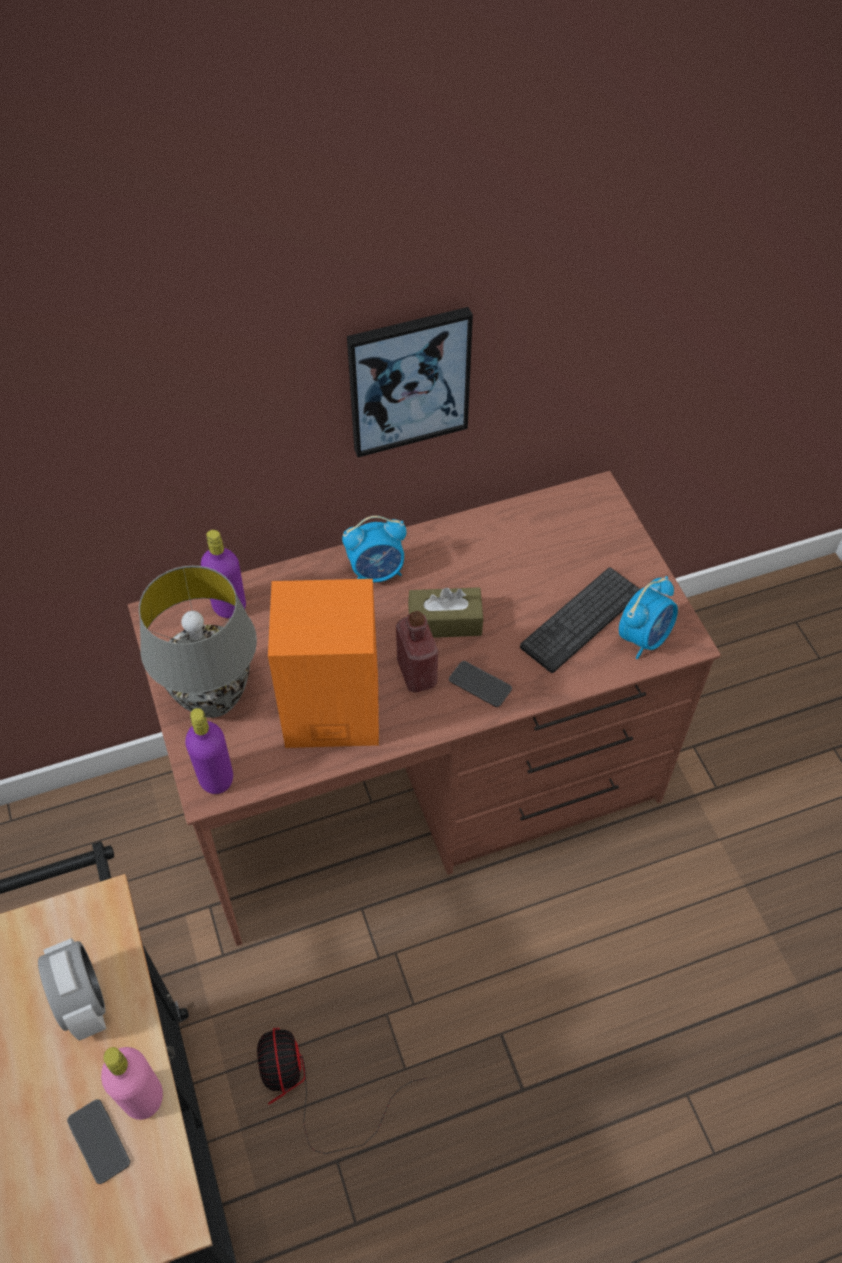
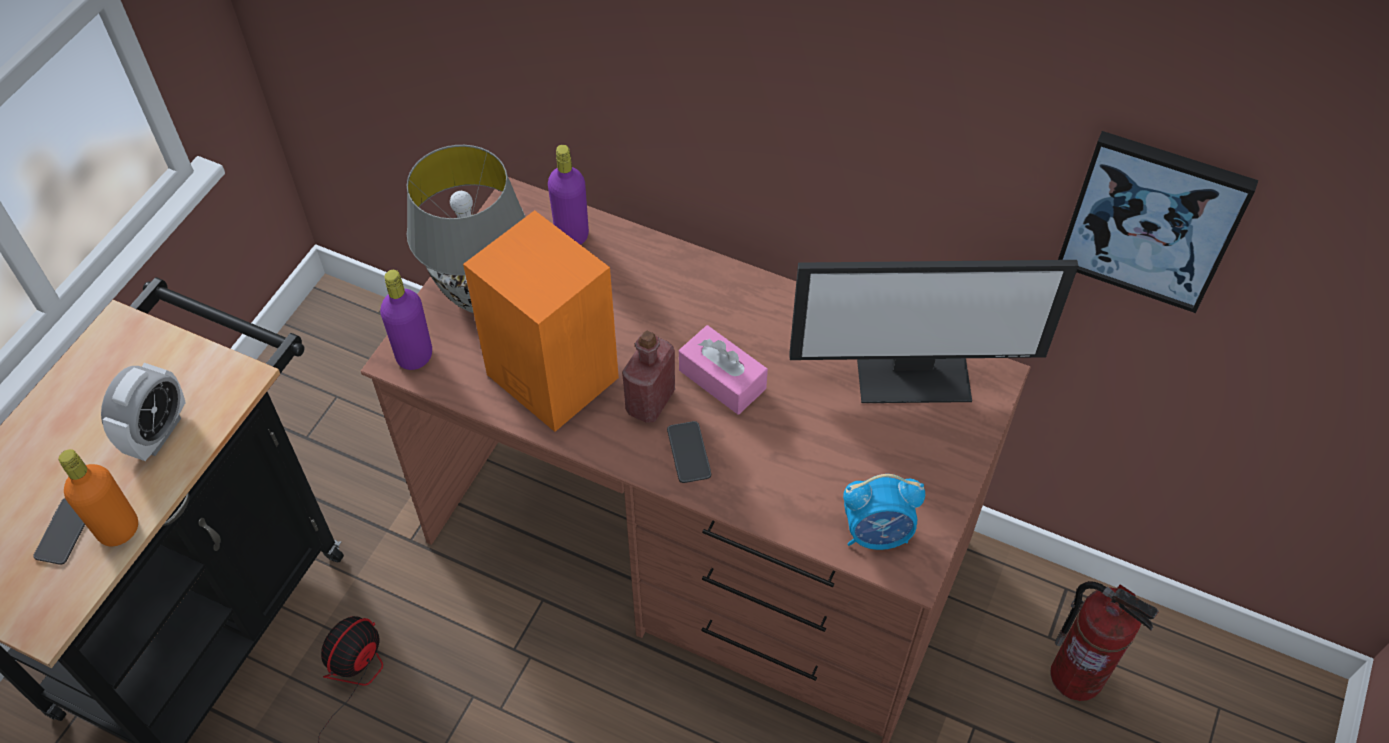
camera: 45 degrees right, 0 degrees up
(143, 1097) = (119, 529): pink bottle -> orange bottle
(377, 572) = (715, 296): alarm clock -> none
(408, 381) = (814, 121): picture -> picture (1152, 220)
(445, 622) = (722, 379): brown tissue box -> pink tissue box
(552, 525) = (914, 372): none -> monitor
(581, 620) = (839, 472): keyboard -> none
(713, 667) = (1077, 675): none -> fire extinguisher

